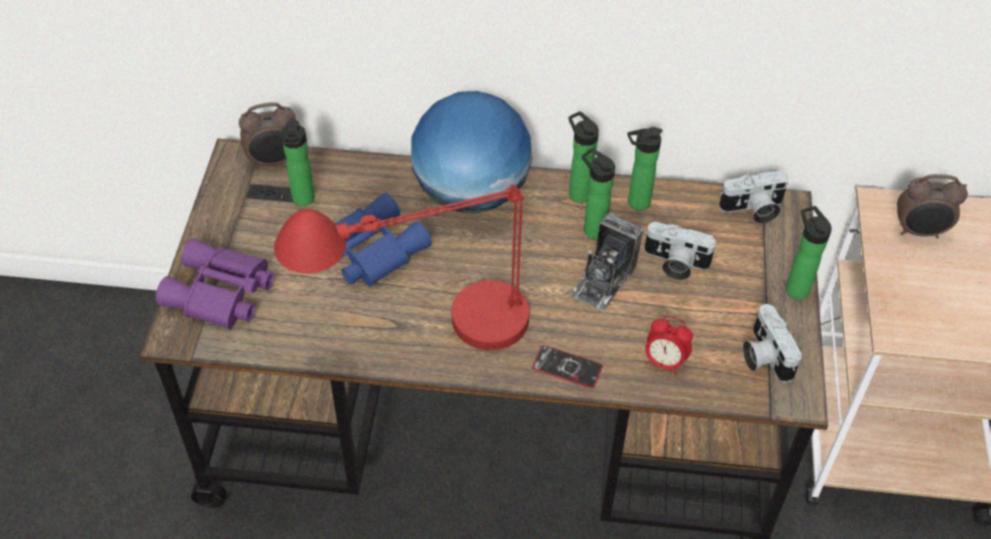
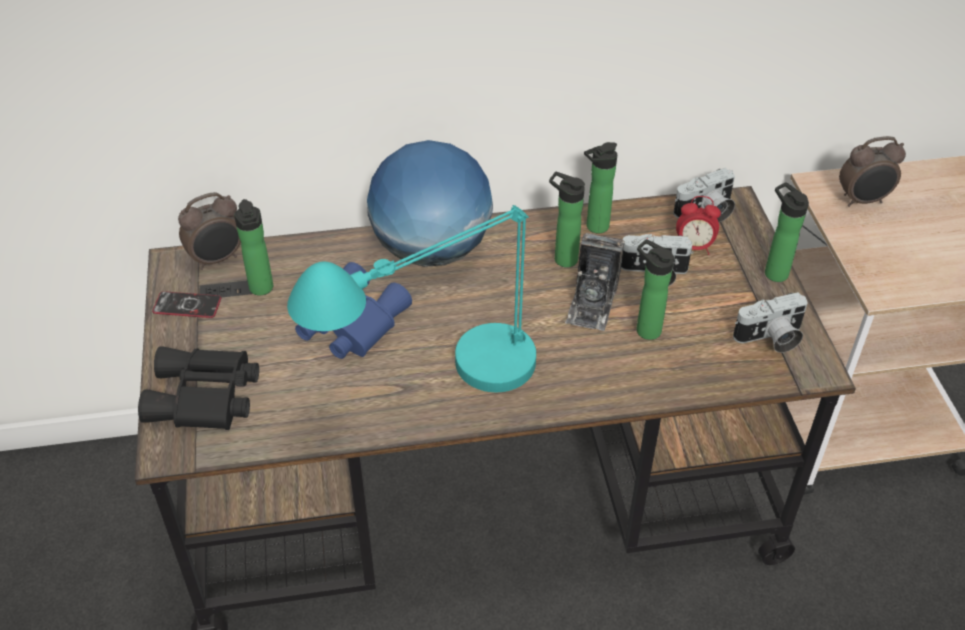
camera: 15 degrees left, 5 degrees down
(220, 294) = (205, 398): purple binoculars -> black binoculars
(423, 336) = (434, 393): red table lamp -> turquoise table lamp
(567, 368) = (589, 390): phone -> phone (187, 306)
(577, 192) = (535, 229): bottle -> bottle (645, 329)
(664, 362) = (680, 365): alarm clock -> alarm clock (694, 247)
(763, 356) = (770, 338): camera -> camera turned 75 degrees counterclockwise

